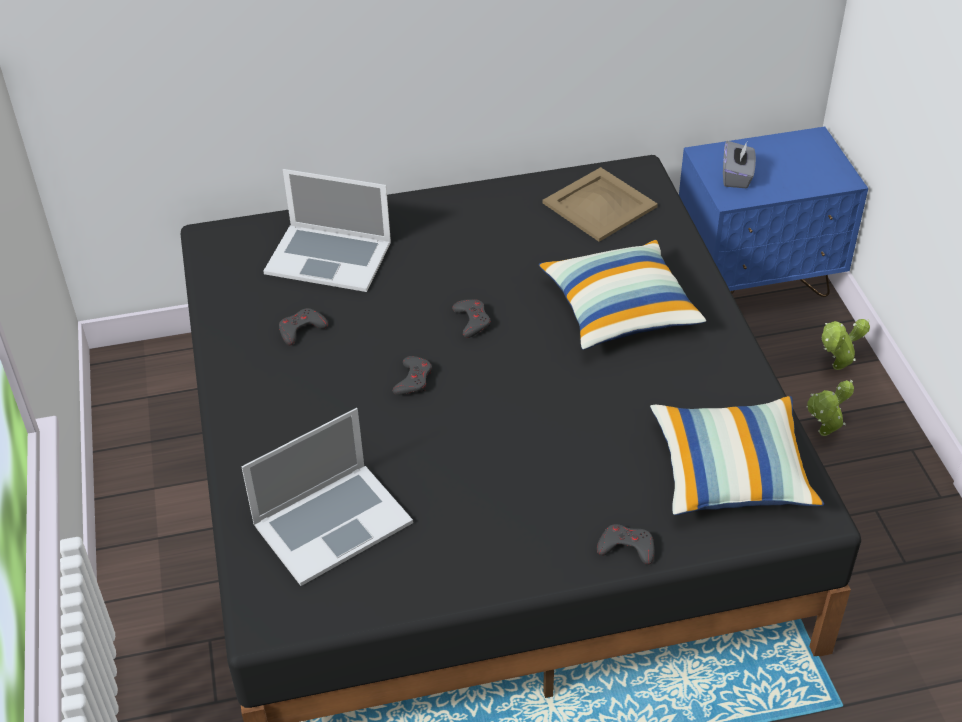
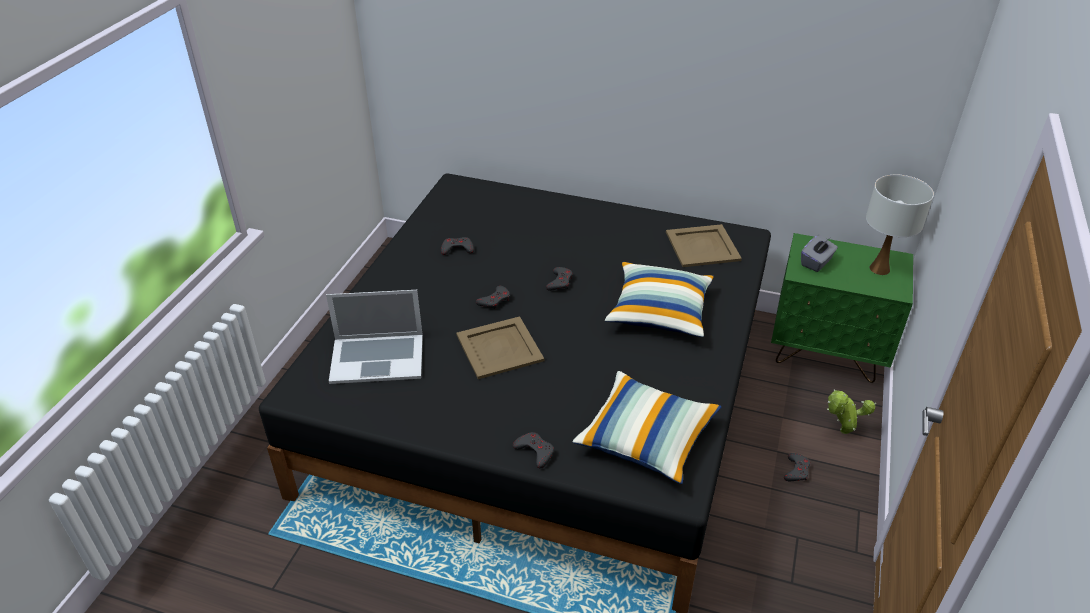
camera: 30 degrees right, 5 degrees down
(328, 257) = (508, 217): laptop -> none
(474, 440) = (499, 348): none -> beige tray
(756, 280) = (826, 353): blue nightstand -> green nightstand
(806, 158) = (880, 269): none -> white table lamp
(822, 435) = (796, 470): potted plant -> grey game controller

